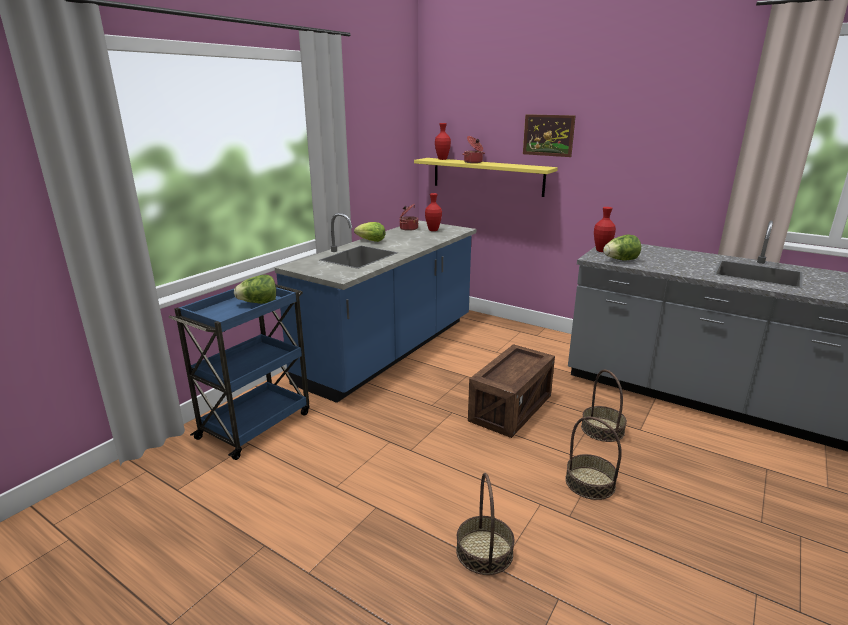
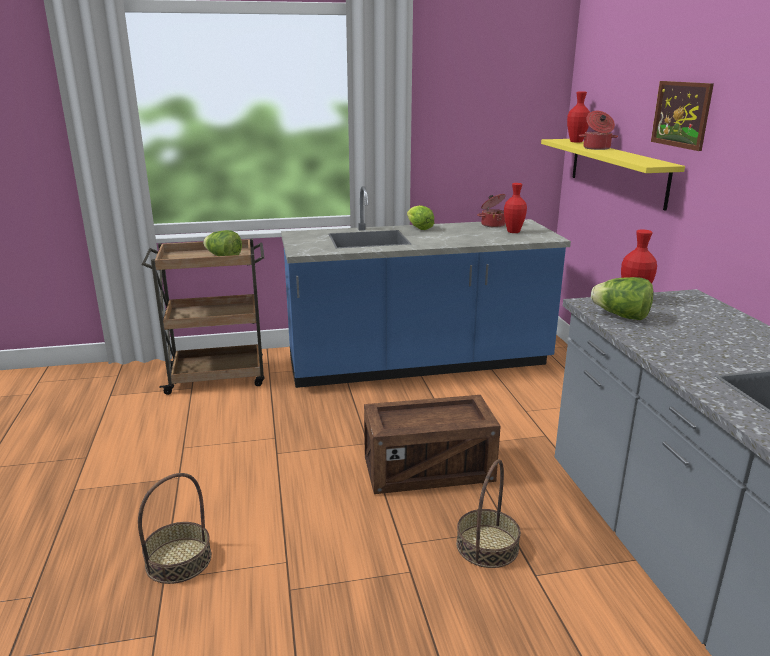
camera: 45 degrees right, 0 degrees up
(256, 424) = (218, 376): blue cart -> brown cart
(590, 483) = (366, 580): basket -> none

